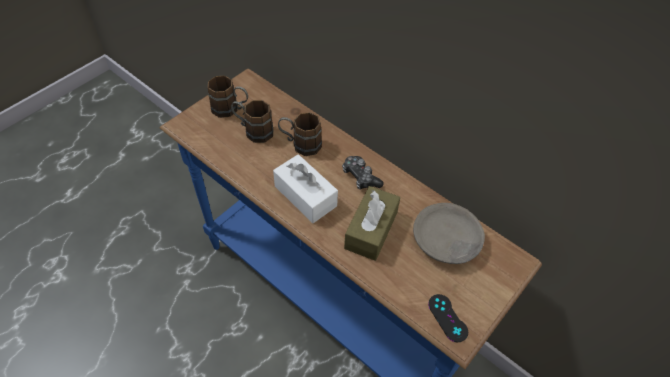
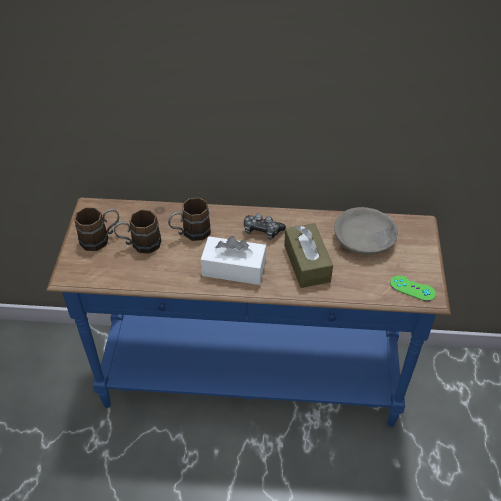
camera: 35 degrees left, 5 degrees down
(447, 318) = (412, 288): black game controller -> green game controller

